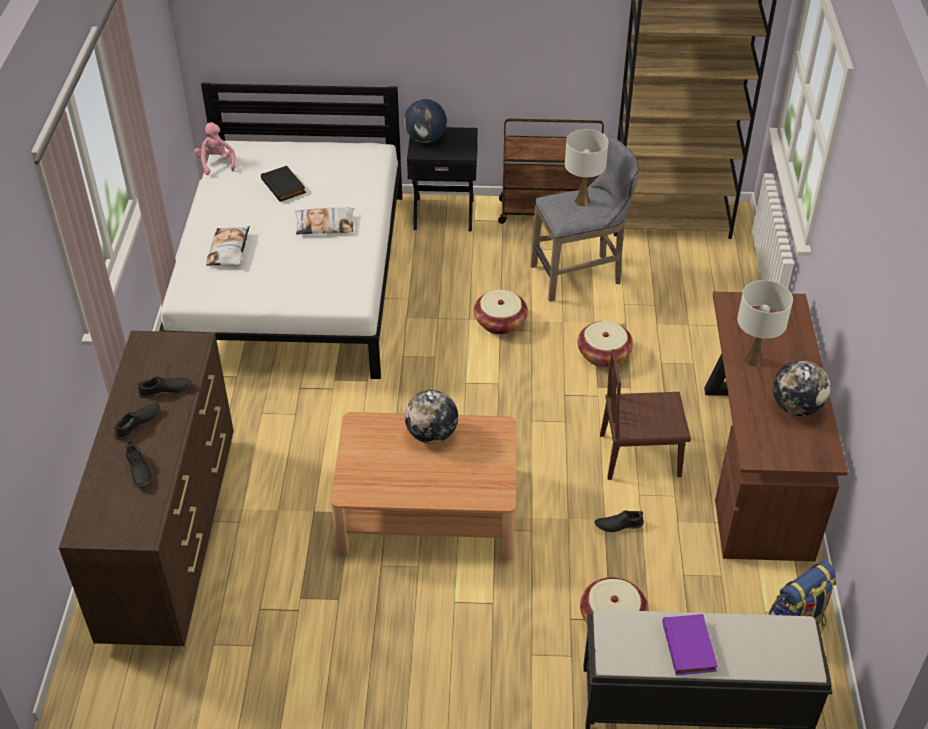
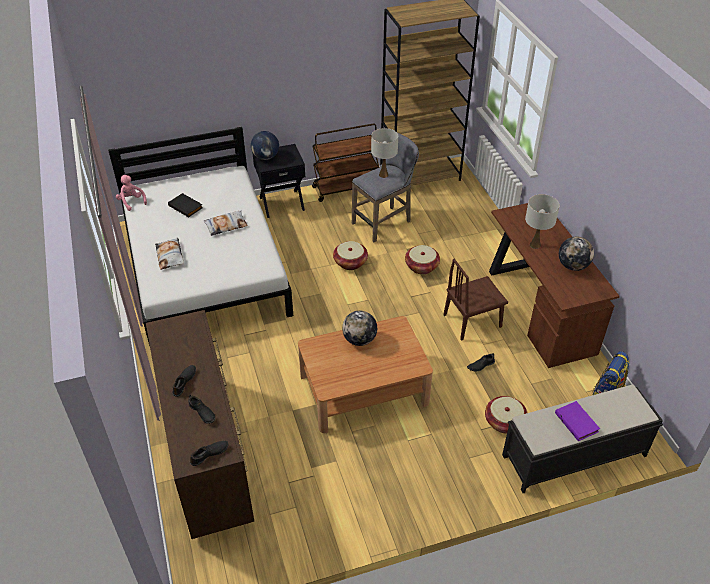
camera: 20 degrees left, 0 degrees up
(165, 390) = (191, 355): black shoe -> black shoe (209, 454)

